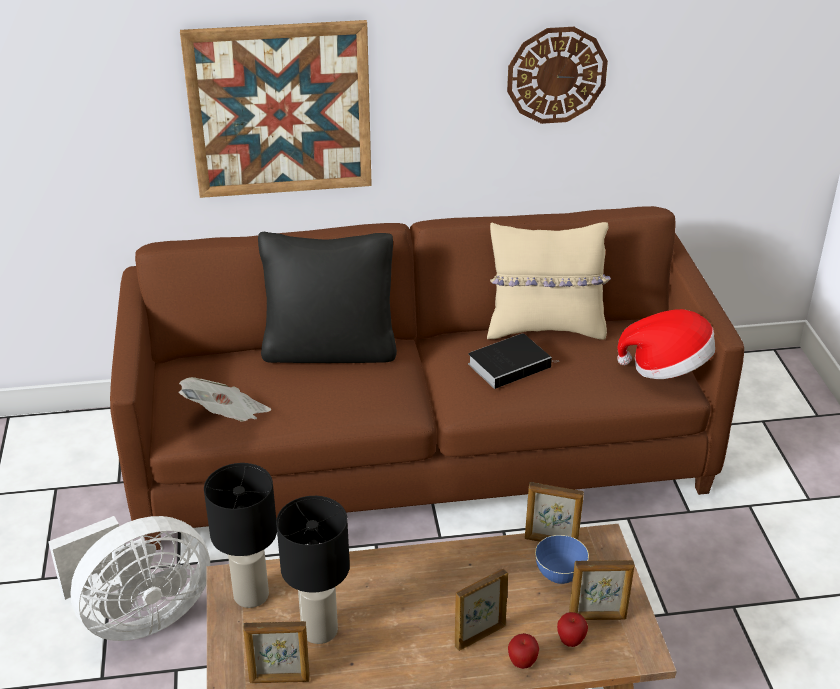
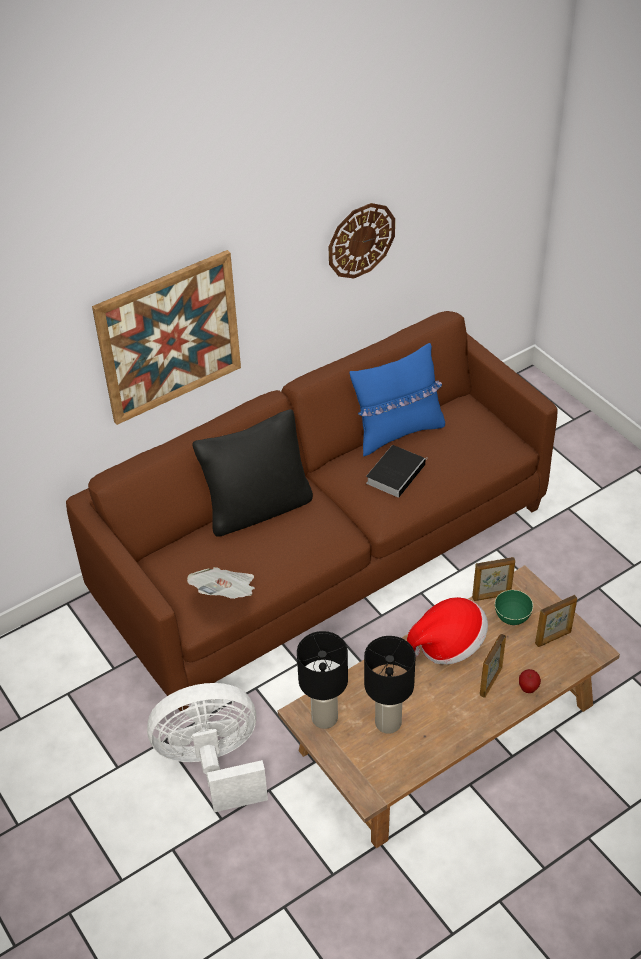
camera: 25 degrees left, 10 degrees up
(139, 617) = (213, 764): white fan -> white fan turned 135 degrees counterclockwise
(279, 680) = (387, 767): picture frame -> none
(545, 328) = (397, 432): beige pillow -> blue pillow
(559, 574) = (512, 617): blue bowl -> green bowl
(571, 641) = (547, 661): apple -> none
(668, 367) = (500, 435): hat -> hat (448, 644)

